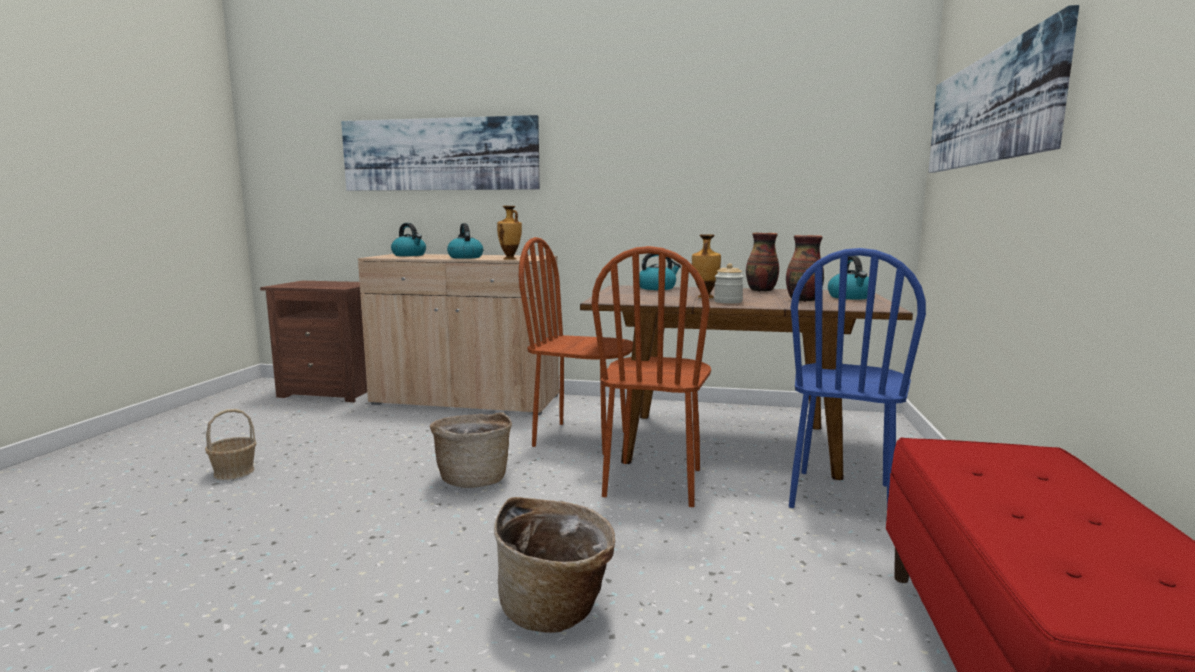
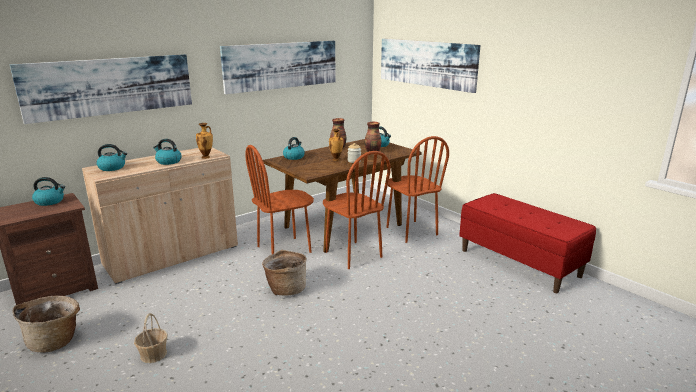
camera: 50 degrees left, 10 degrees up
(346, 283) = (50, 201): none -> kettle
(556, 609) = (414, 309): basket -> basket (55, 341)
(701, 140) = (282, 65): none -> picture
(841, 496) = (411, 231): blue chair -> brown chair

